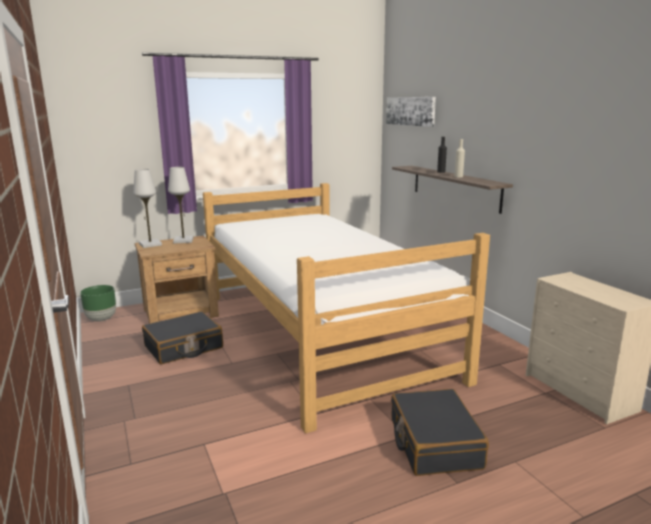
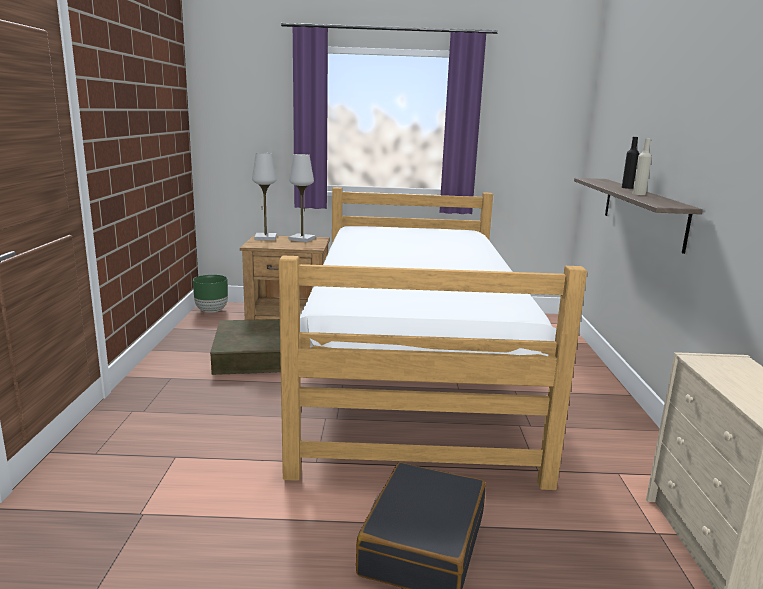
camera: 25 degrees right, 0 degrees up
(183, 347) = (256, 355): black suitcase -> brown storage box
(410, 111) = (614, 103): picture -> none

